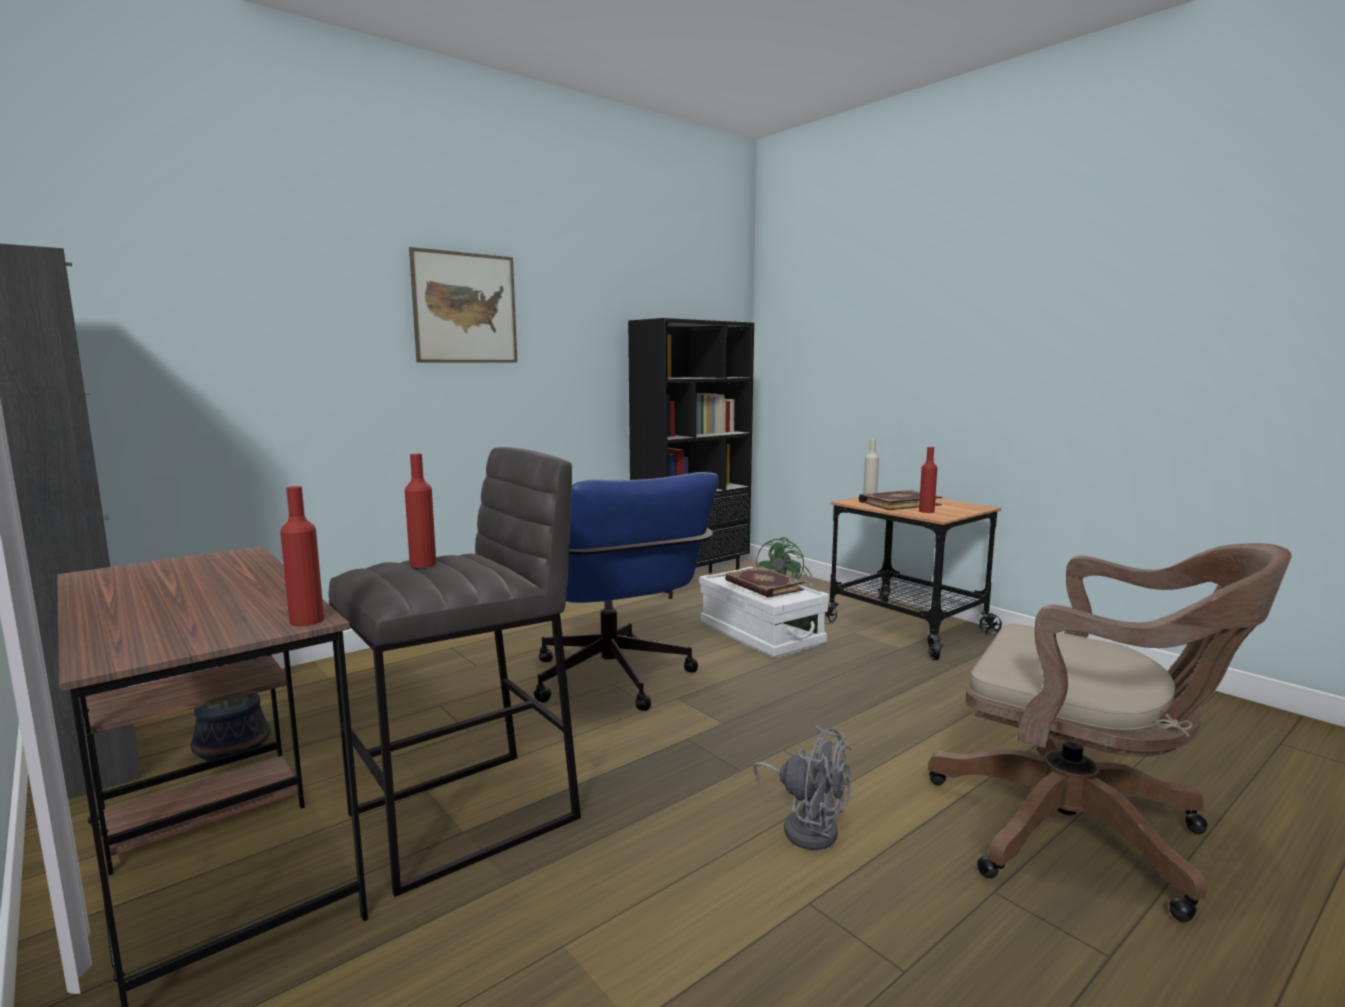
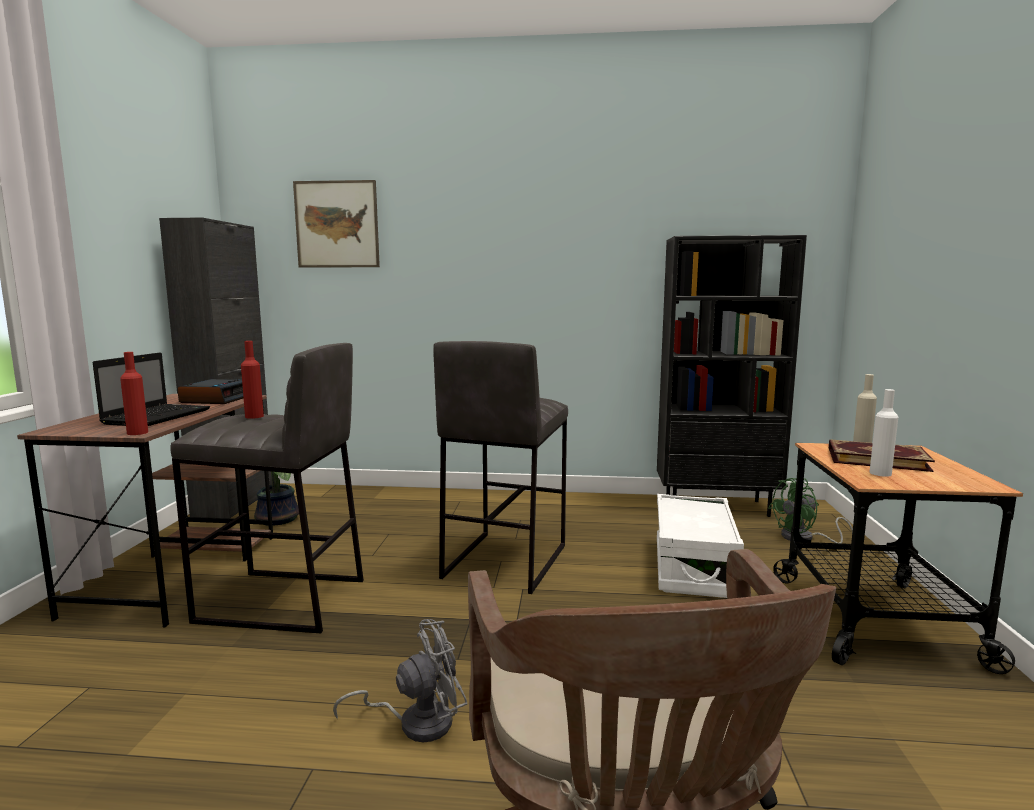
camera: 45 degrees right, 0 degrees up
(203, 564) = (216, 399): none -> alarm clock
(224, 600) = (158, 416): none -> laptop
(465, 308) = (506, 237): picture -> picture (337, 224)
(615, 684) = (503, 561): blue office chair -> grey stool
(763, 585) = (696, 517): book -> none
(806, 826) = (416, 722): grey fan -> grey fan turned 105 degrees counterclockwise
(926, 511) = (880, 473): red bottle -> white bottle

